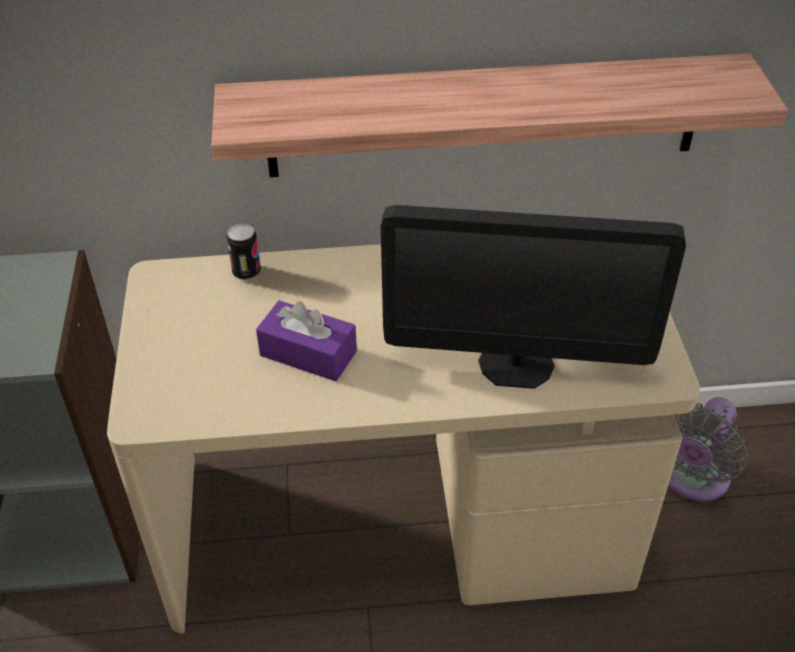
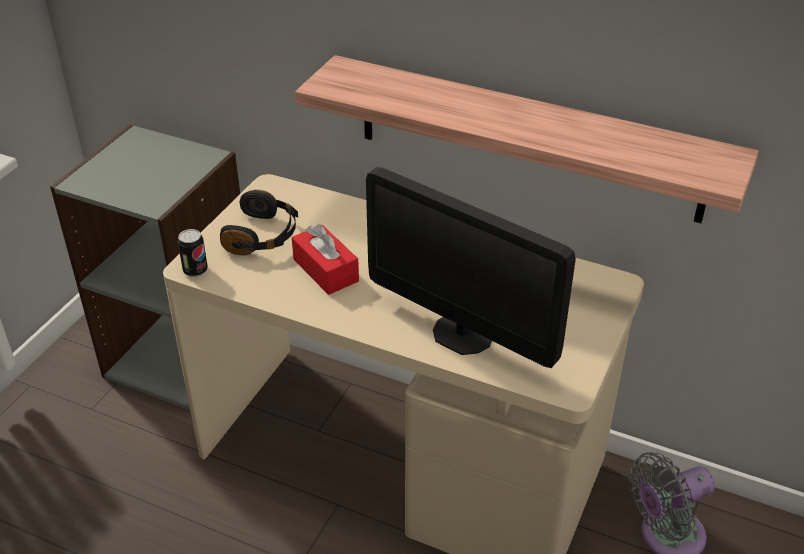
camera: 30 degrees right, 5 degrees down
(199, 341) = (263, 236): none -> black headphones
(246, 272) = (330, 205): can -> can (195, 270)
(308, 353) = (325, 270): purple tissue box -> red tissue box

